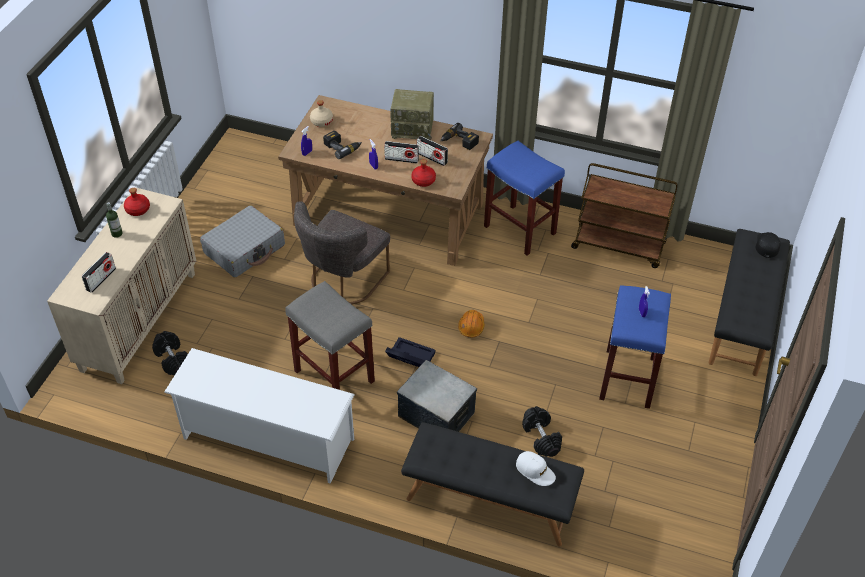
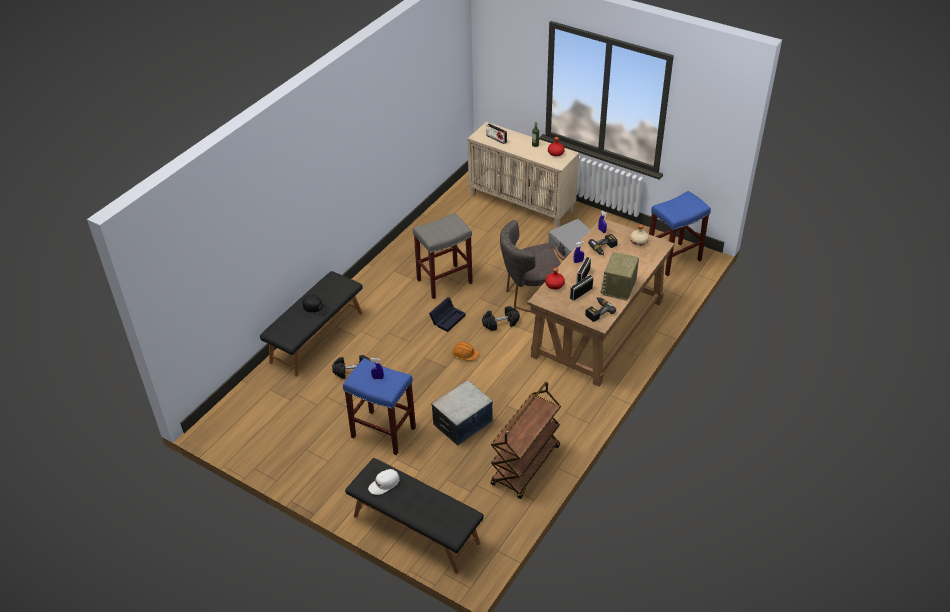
camera: 105 degrees right, 5 degrees down
(172, 359) = (484, 215): black dumbbell -> black dumbbell (500, 323)
(267, 438) = (406, 248): white shoe rack -> none
(343, 282) = (530, 295): grey chair -> grey chair turned 60 degrees counterclockwise
(436, 414) = (393, 324): storage box -> storage box (463, 423)
(518, 229) = (562, 403): blue stool -> blue stool (673, 258)
(535, 471) = (297, 323): white cap -> white cap (384, 484)
(767, 245) = (451, 522): black cap -> black cap (315, 307)

